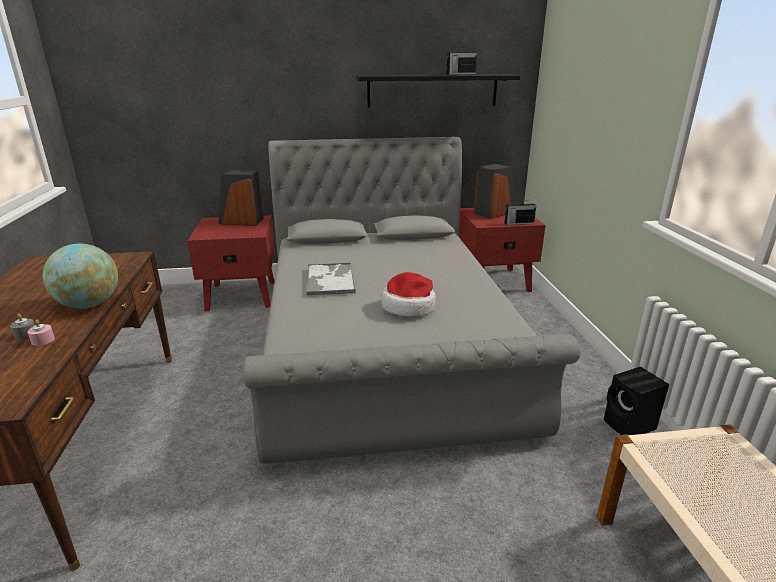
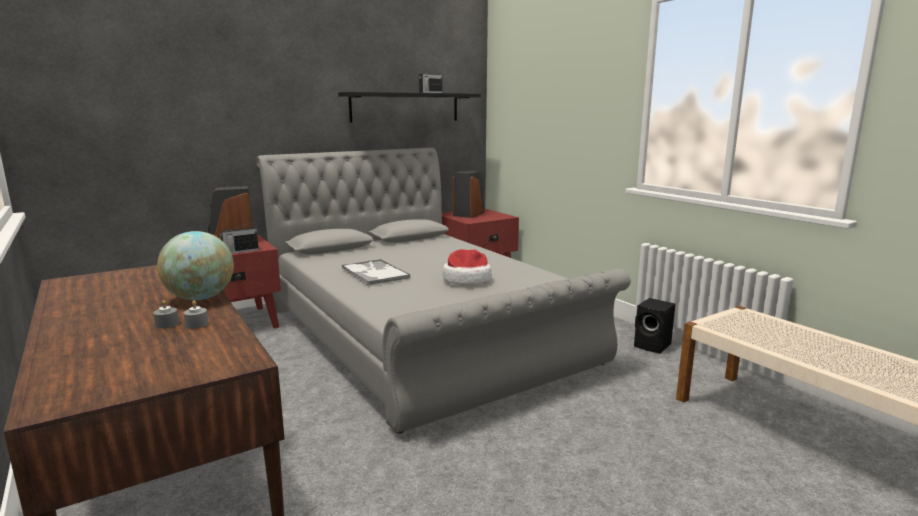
camera: 25 degrees left, 10 degrees down
(43, 340) = (197, 324): pink candle -> grey candle
(518, 223) = (497, 218): radio -> radio (240, 251)

